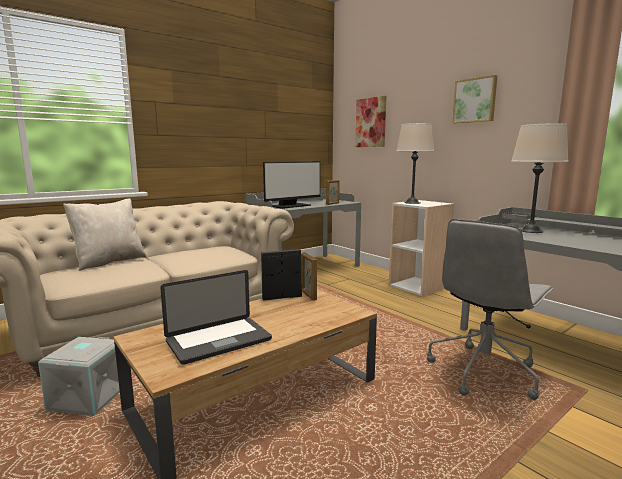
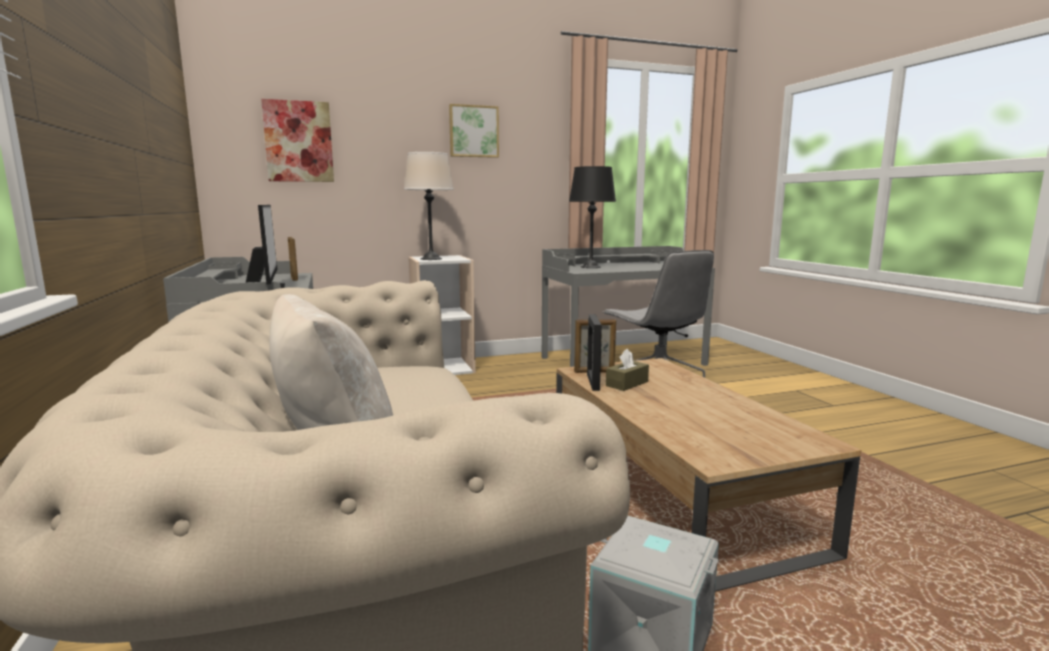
camera: 70 degrees left, 0 degrees up
(219, 341) = (729, 417): laptop -> none
(285, 306) = (627, 384): none -> brown tissue box
(530, 231) = (590, 267): beige table lamp -> black table lamp

